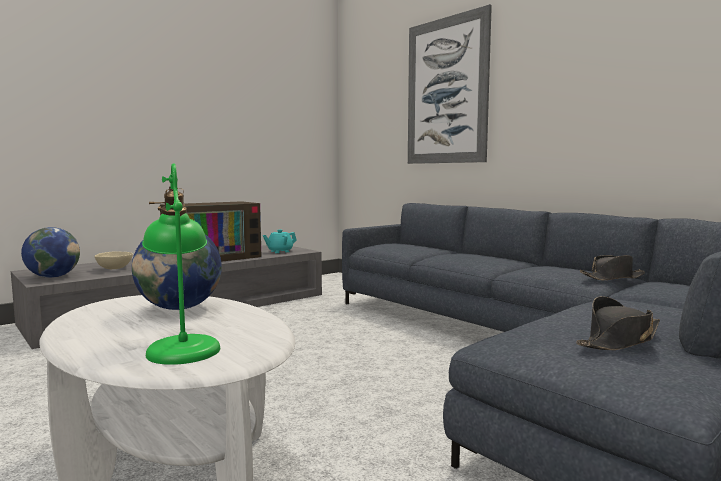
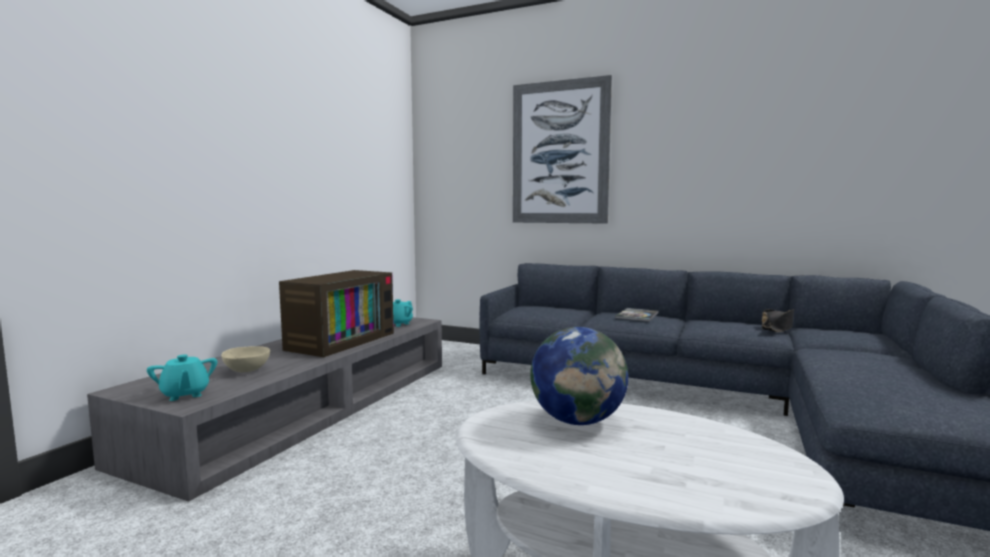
camera: 25 degrees left, 0 degrees up
(53, 277) = (185, 394): globe -> turquoise teapot
(180, 342) = (700, 464): green table lamp -> none
(479, 256) = (637, 315): none -> book
(619, 341) = (927, 390): black hat -> none

